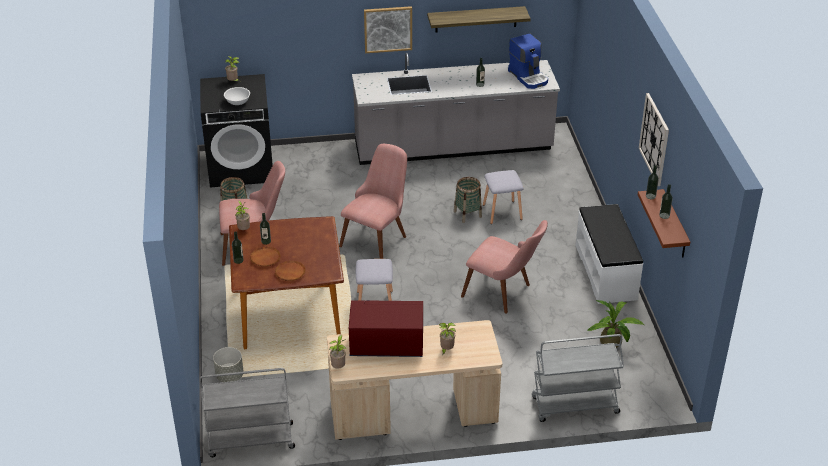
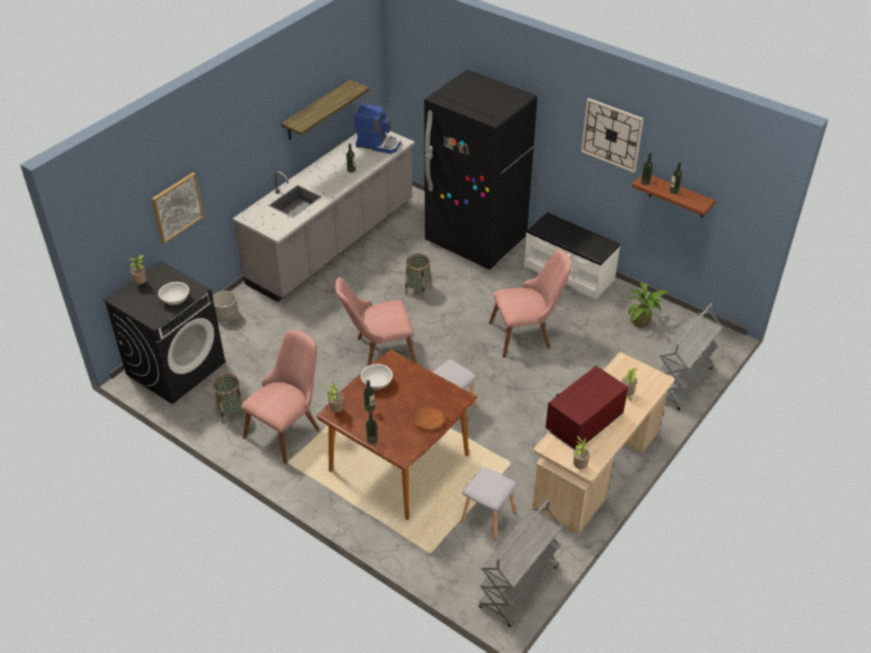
camera: 45 degrees left, 5 degrees up
(229, 375) = (427, 550): grey planter -> grey planter (226, 316)
(265, 258) = (391, 422): brown plate -> none
(292, 230) = (376, 383): none -> white bowl
(377, 237) = (377, 352): pink chair -> pink chair turned 90 degrees counterclockwise
(388, 29) = (253, 156): picture -> picture (177, 207)
(501, 212) = (440, 273): grey stool -> grey stool (488, 518)
(563, 206) = (476, 241): none -> black fridge

